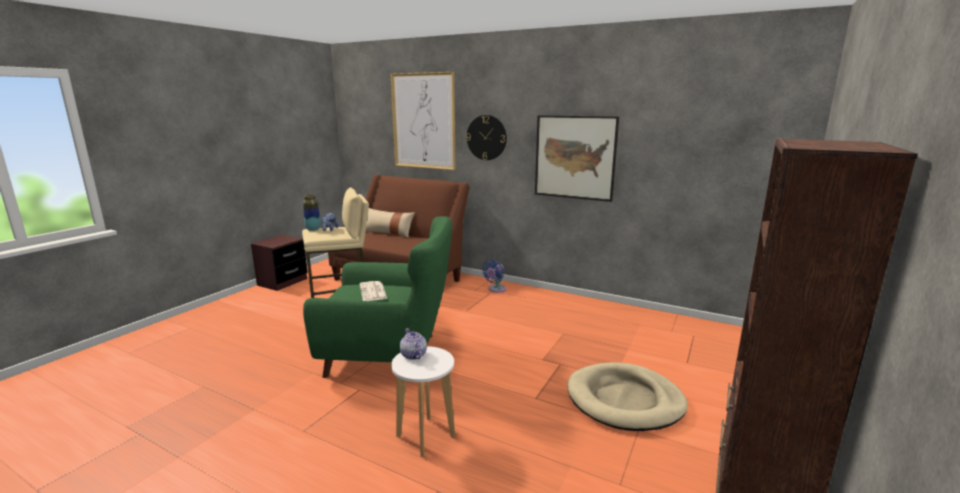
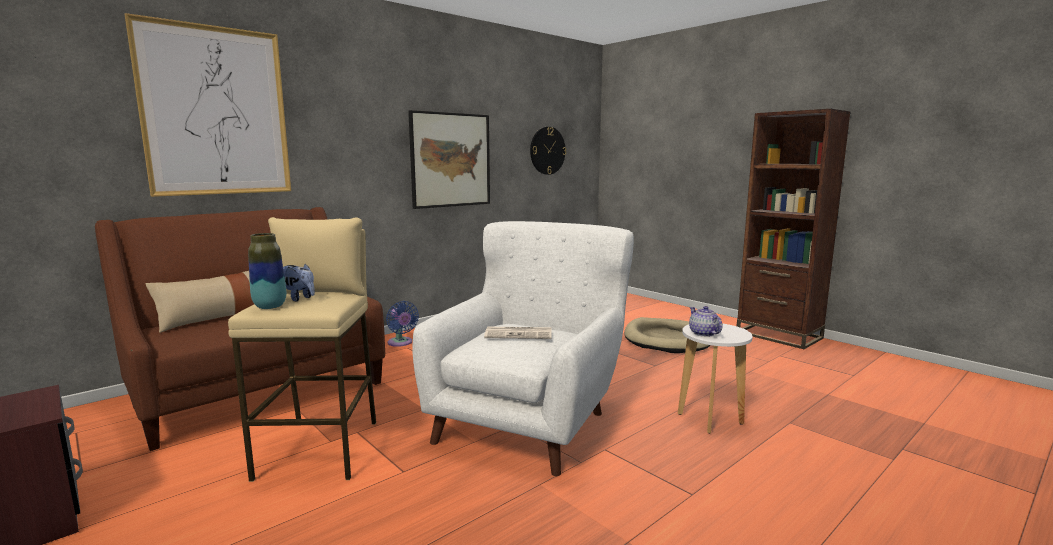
camera: 70 degrees left, 5 degrees down
(390, 356) = (528, 422): green armchair -> white armchair
(413, 355) = (703, 333): teapot -> teapot turned 75 degrees clockwise
(486, 137) = (339, 139): wall clock -> wall clock (547, 150)

